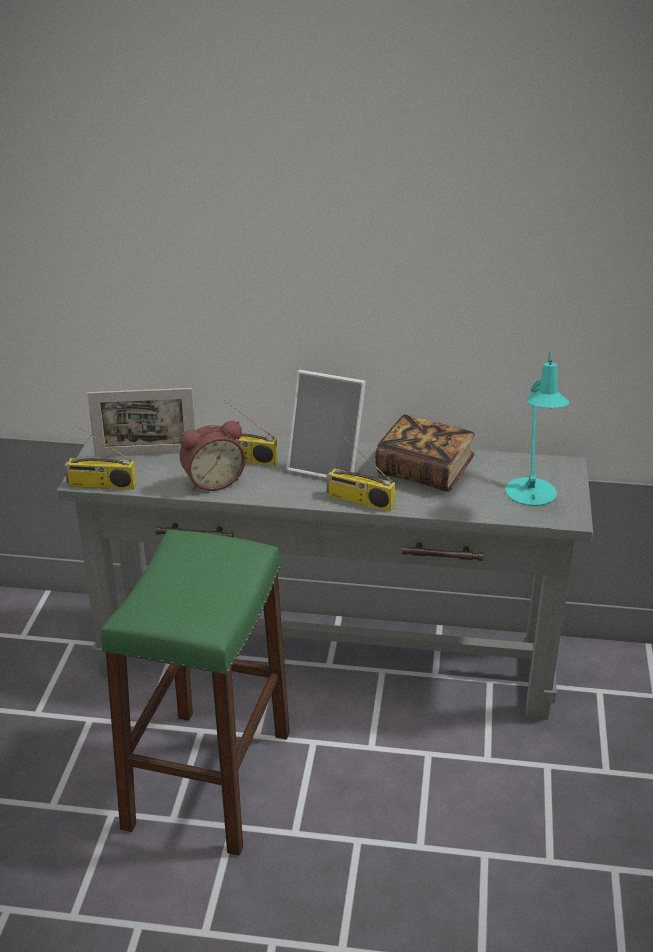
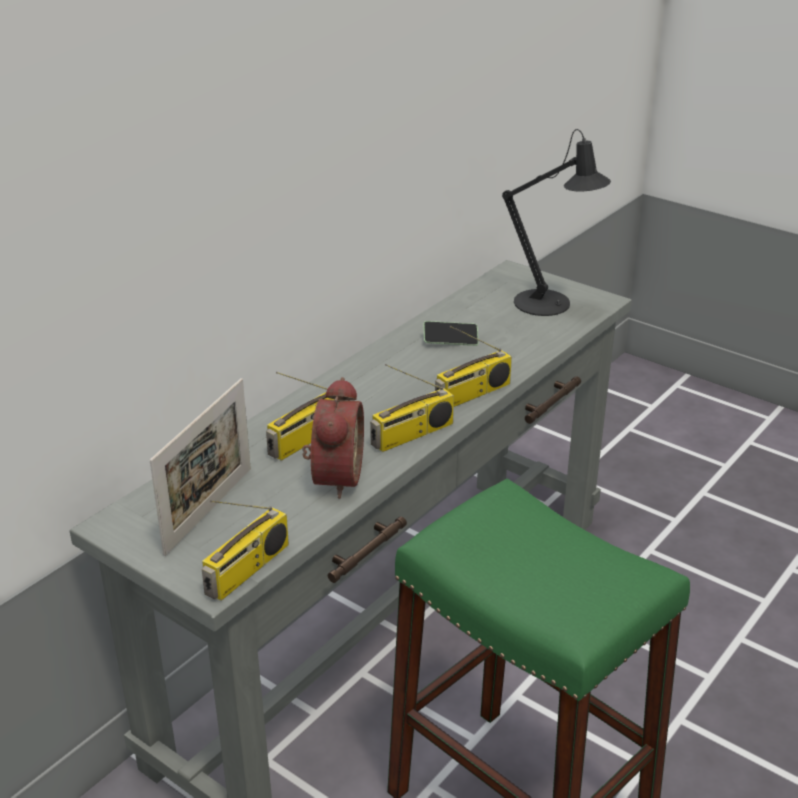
camera: 60 degrees left, 0 degrees up
(285, 493) = (412, 435): none -> radio
(327, 466) = (381, 390): picture frame -> none
(424, 471) = (450, 340): book -> phone
(531, 496) = (550, 305): turquoise table lamp -> black table lamp

